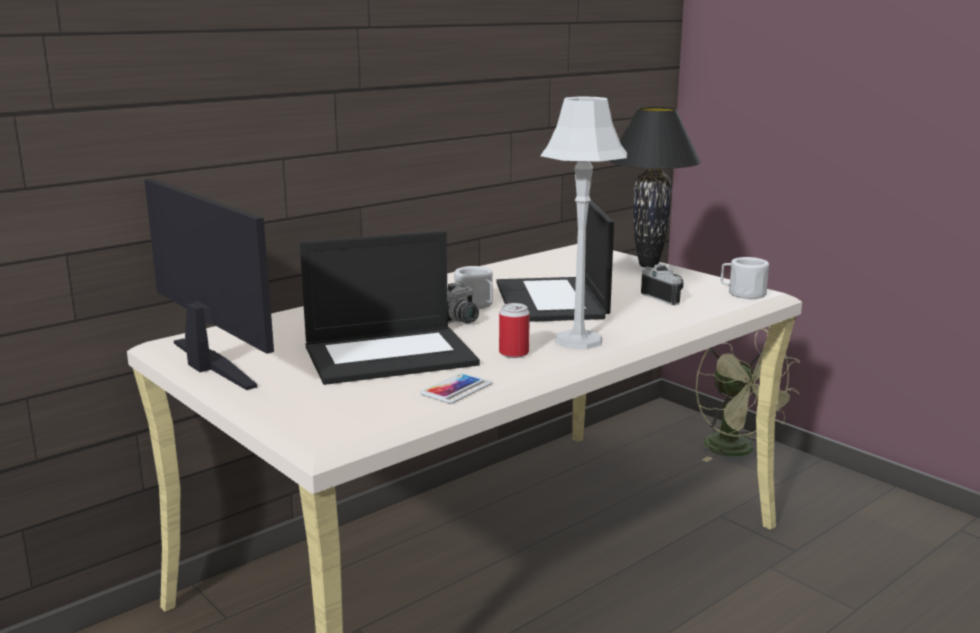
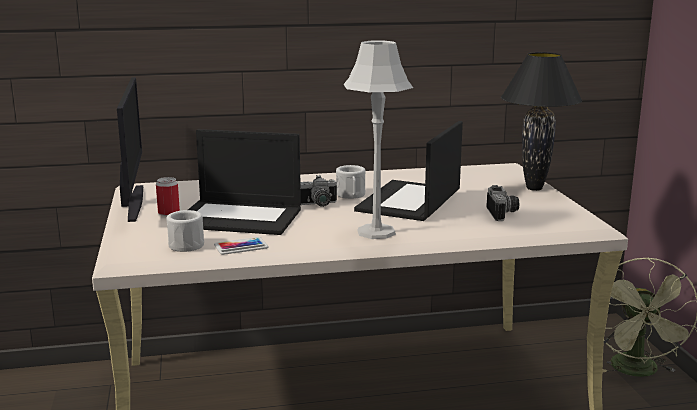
camera: 30 degrees right, 0 degrees up
(514, 353) = (317, 232): can -> can (168, 213)
(742, 293) = (572, 222): white mug -> white mug (184, 244)

